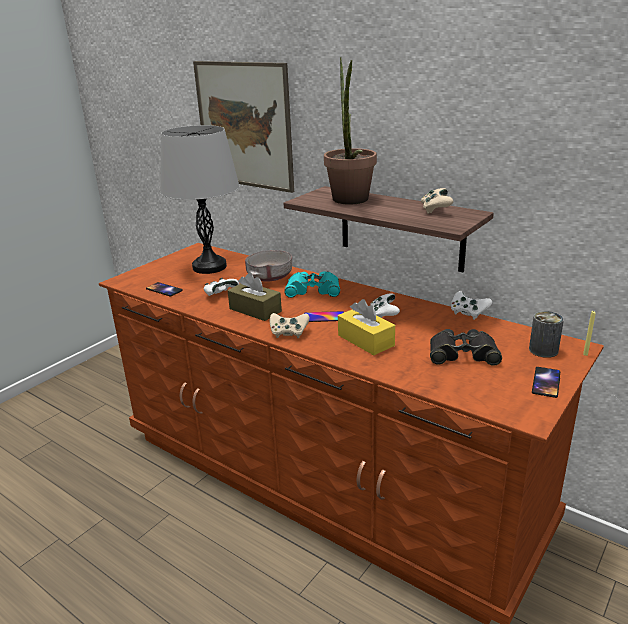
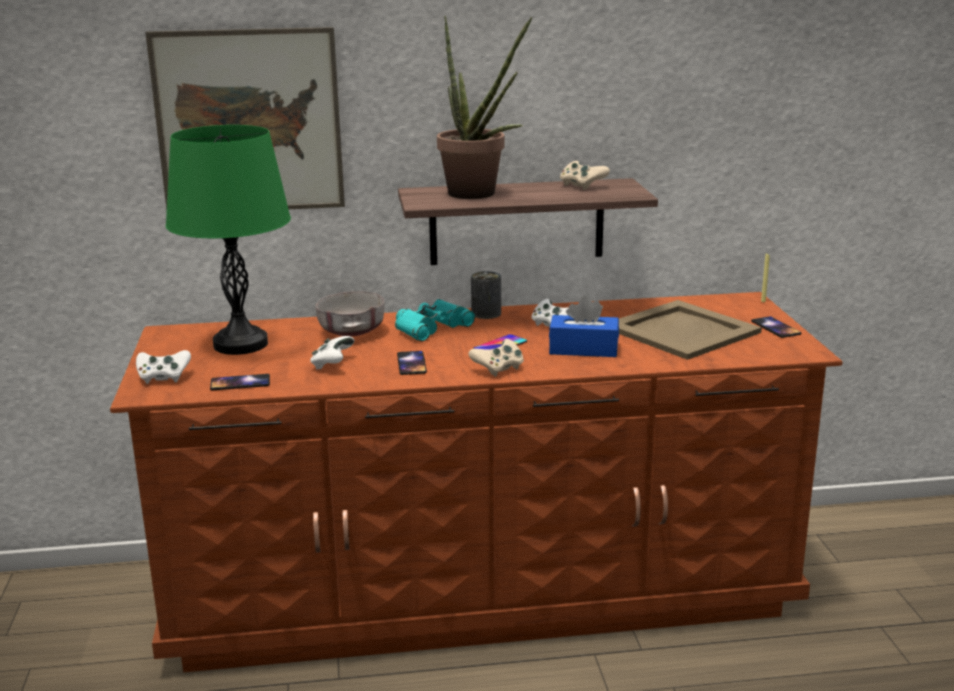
camera: 45 degrees left, 5 degrees down
(209, 267) = (240, 344): grey table lamp -> green table lamp
(255, 310) = (411, 363): brown tissue box -> phone
(366, 340) = (583, 349): yellow tissue box -> blue tissue box
(462, 354) = (682, 331): black binoculars -> beige tray
(468, 313) = (621, 301): white game controller -> white game controller (163, 378)
(543, 350) = (731, 308): can -> can (486, 313)

